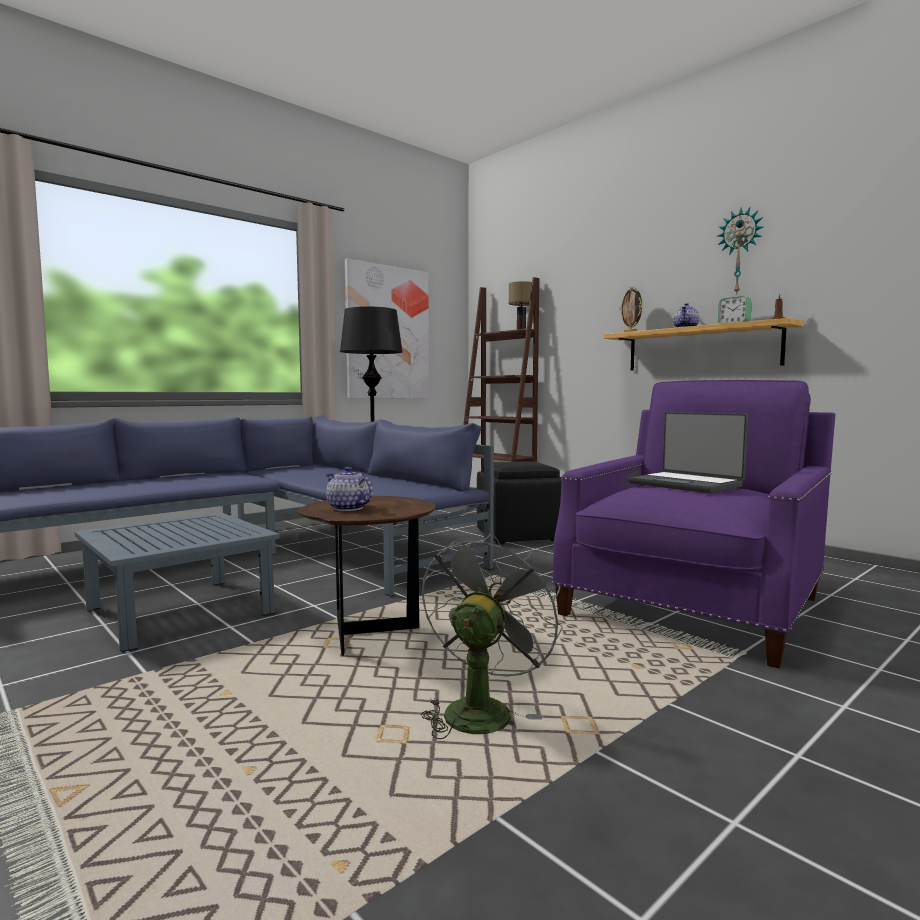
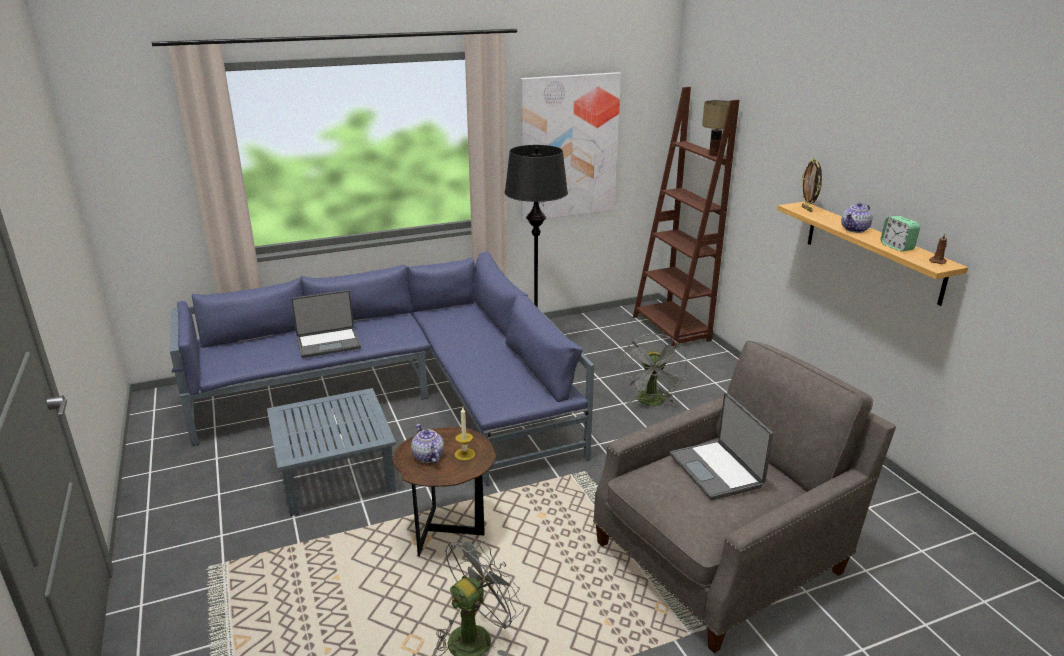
camera: 20 degrees right, 20 degrees up
(152, 484) = (328, 343): none -> laptop
(394, 504) = (464, 454): none -> candle
(519, 535) = (652, 402): black ottoman -> grey fan
(695, 604) = (723, 555): purple armchair -> grey armchair
(740, 251) = (927, 160): wall clock -> none

